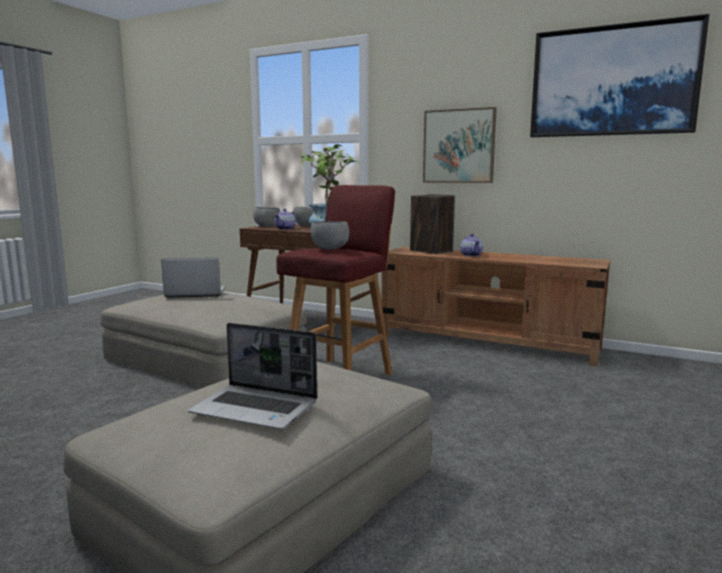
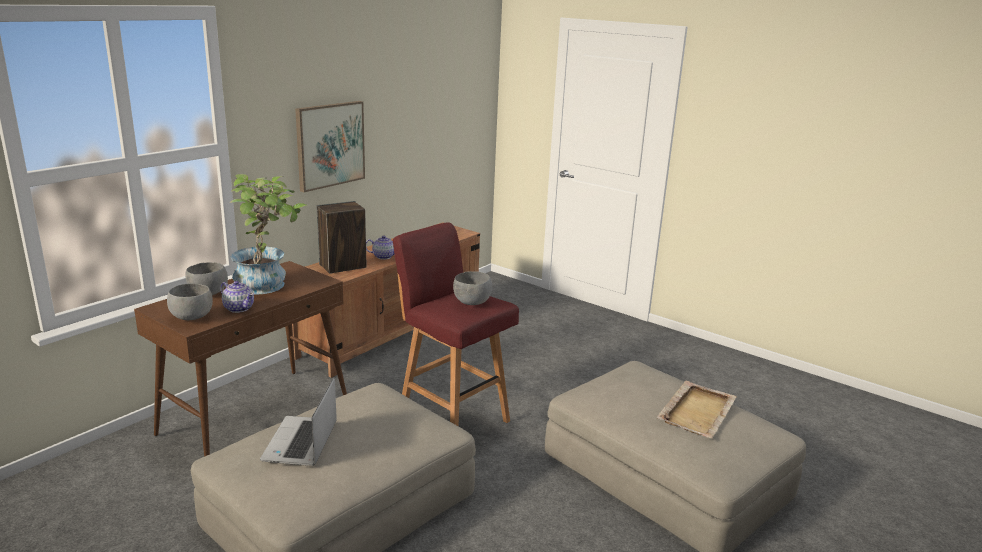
camera: 80 degrees left, 10 degrees up
(256, 409) = (697, 411): laptop -> beige tray
(612, 81) = (433, 74): picture -> none

